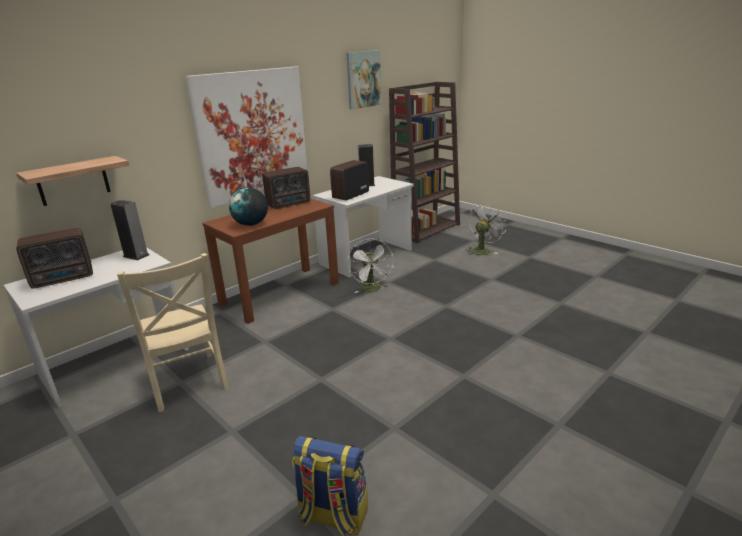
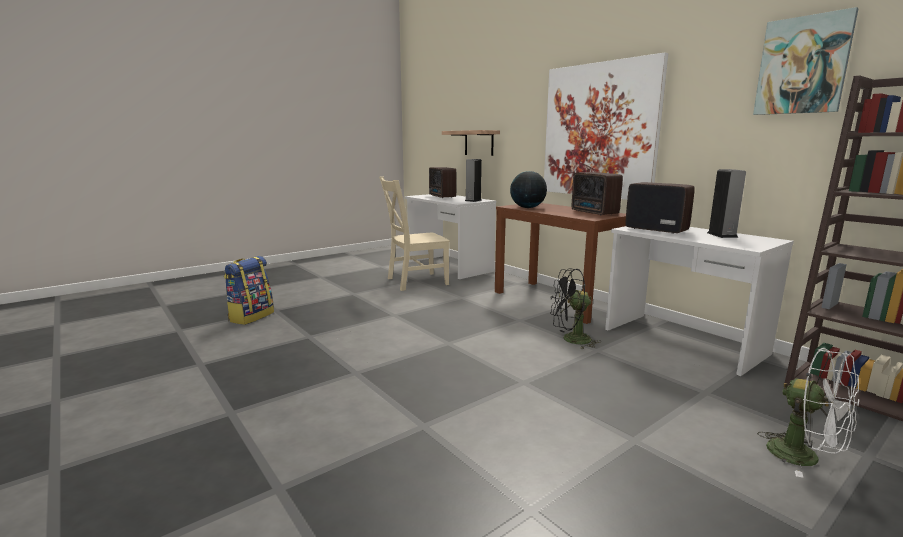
camera: 95 degrees right, 10 degrees down
(372, 289) = (571, 340): white fan -> black fan

